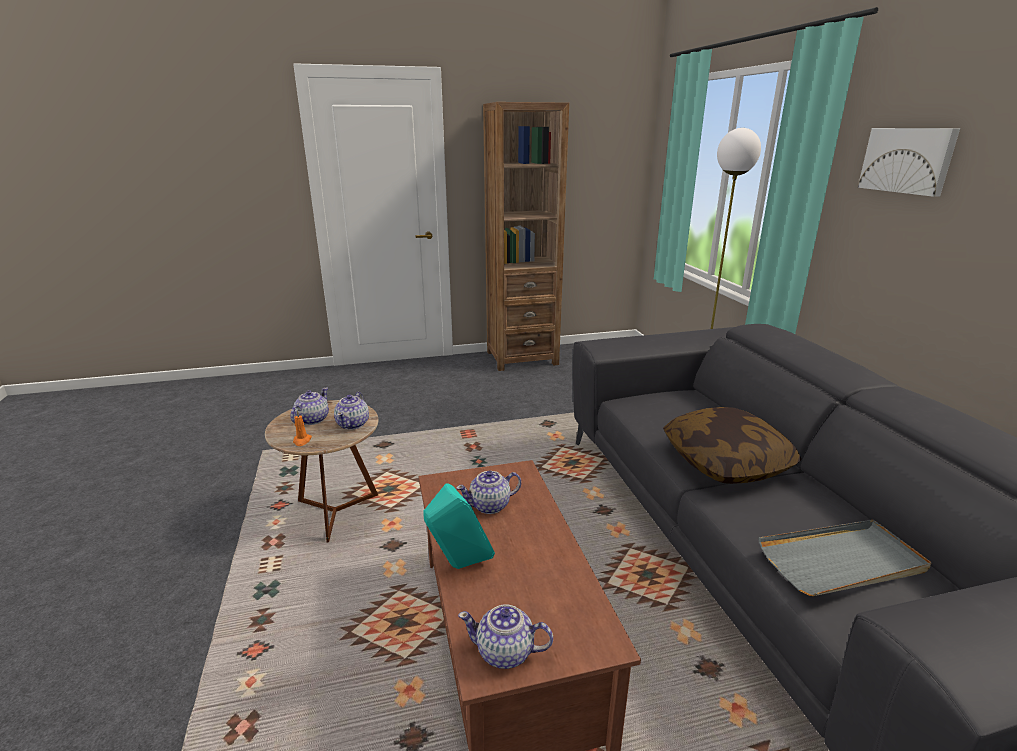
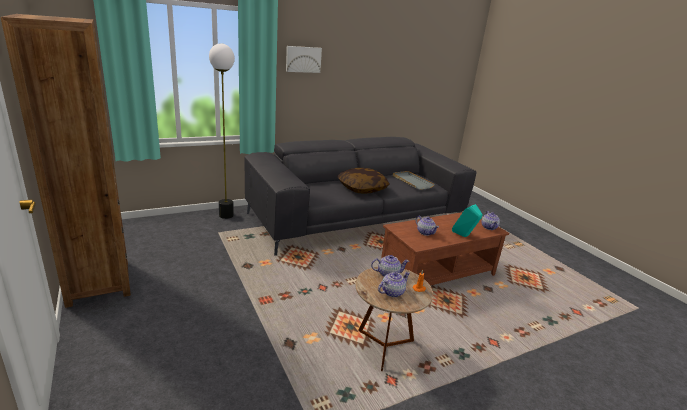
camera: 105 degrees left, 0 degrees up
(312, 420) = (392, 292): teapot -> teapot turned 135 degrees clockwise

